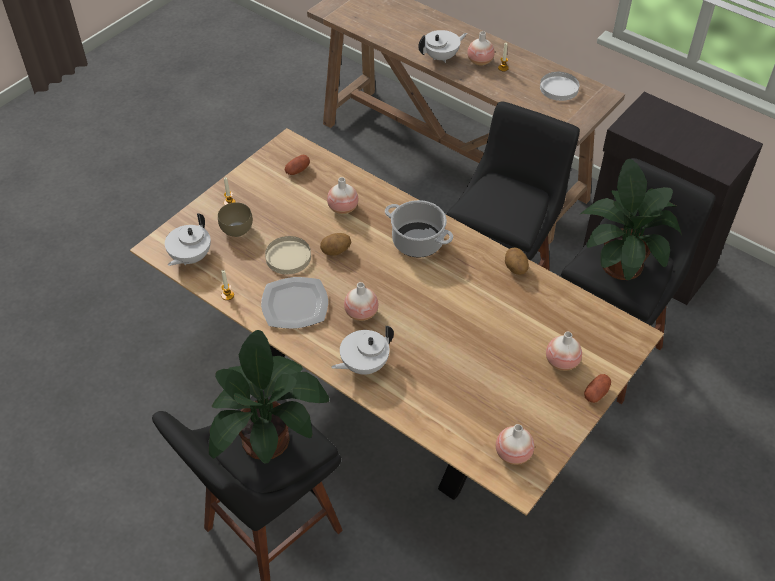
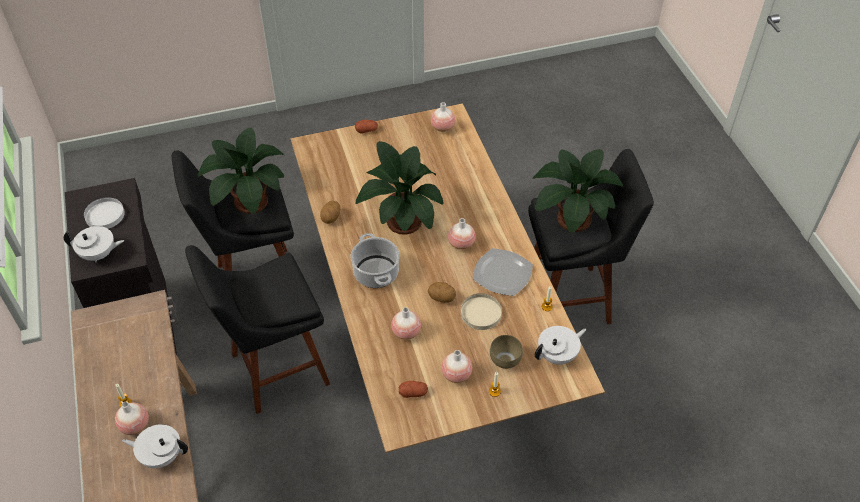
camera: 145 degrees left, 0 degrees up
(363, 365) = (486, 212): white teapot -> white teapot (99, 254)
(445, 306) = (402, 219): none -> potted plant
(559, 88) = (111, 349): white plate -> white plate (104, 215)
(561, 362) = (367, 153): vase -> vase (456, 374)

